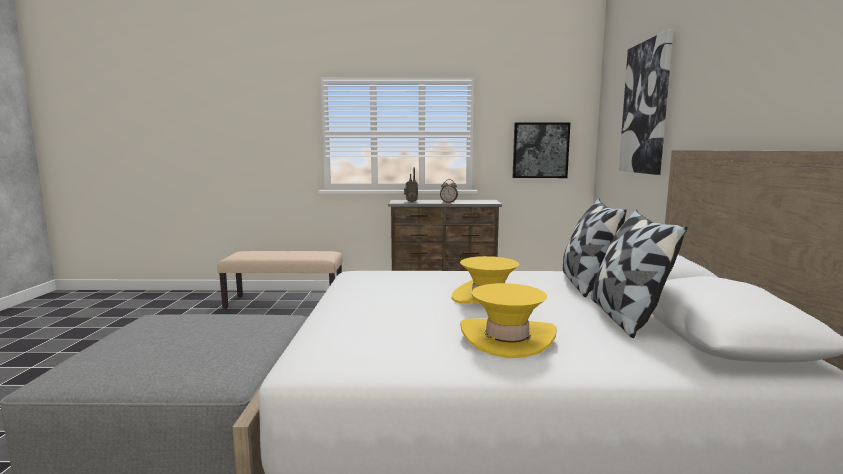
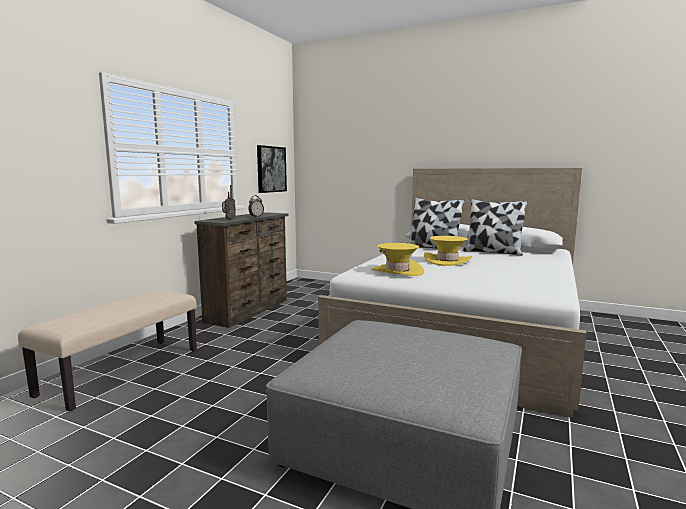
camera: 65 degrees left, 0 degrees up
(507, 338) = (517, 267): yellow hat -> yellow hat (397, 271)
(646, 108) = (369, 142): picture -> none

